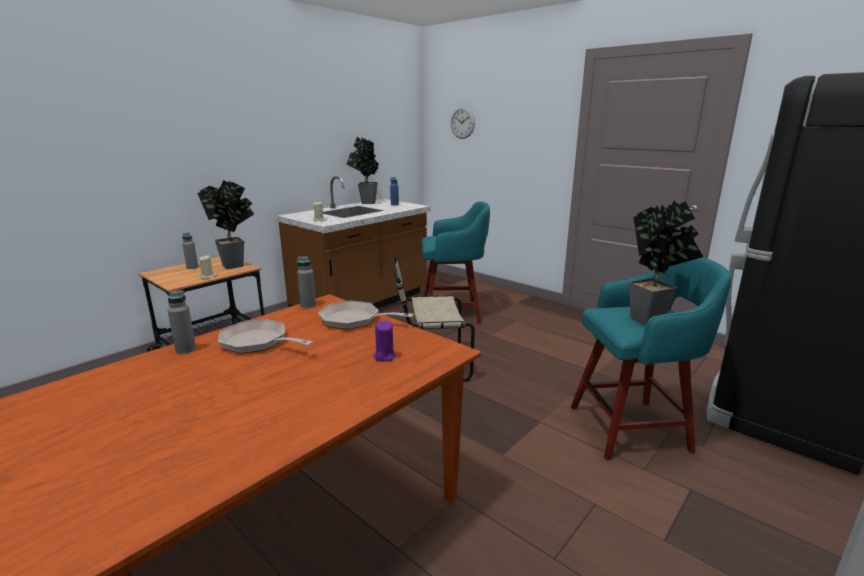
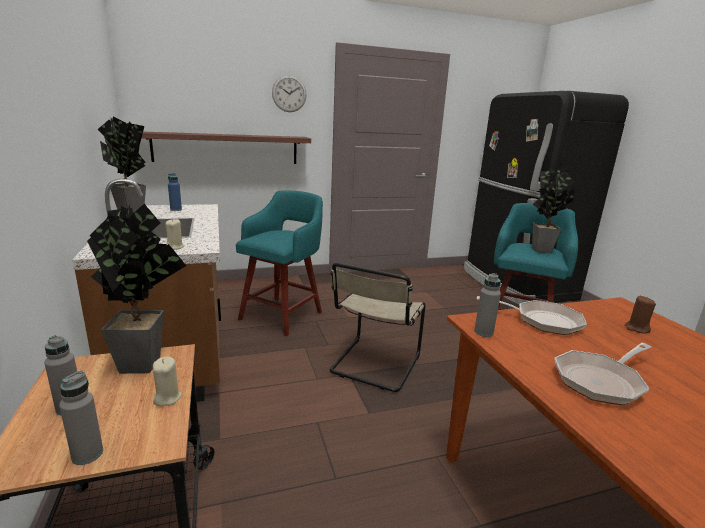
camera: 60 degrees left, 0 degrees up
(186, 349) = (624, 437): grey bottle -> grey bottle (87, 454)
(354, 320) = (542, 321): frying pan -> frying pan turned 120 degrees counterclockwise
(384, 356) = (636, 328): purple candle -> brown candle
(462, 122) = (191, 102): wall clock -> wall clock (289, 93)
(482, 162) = (226, 148): none -> shelf

